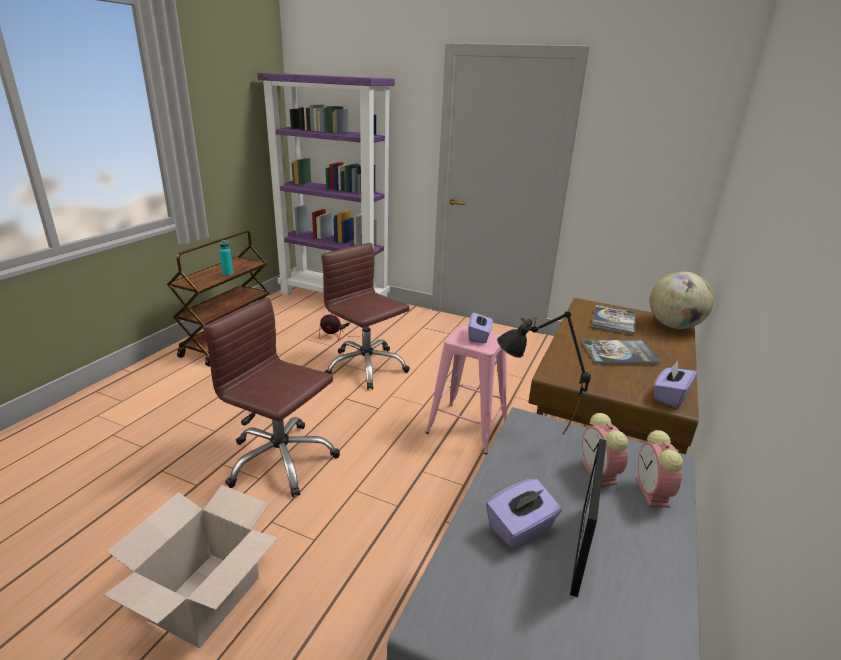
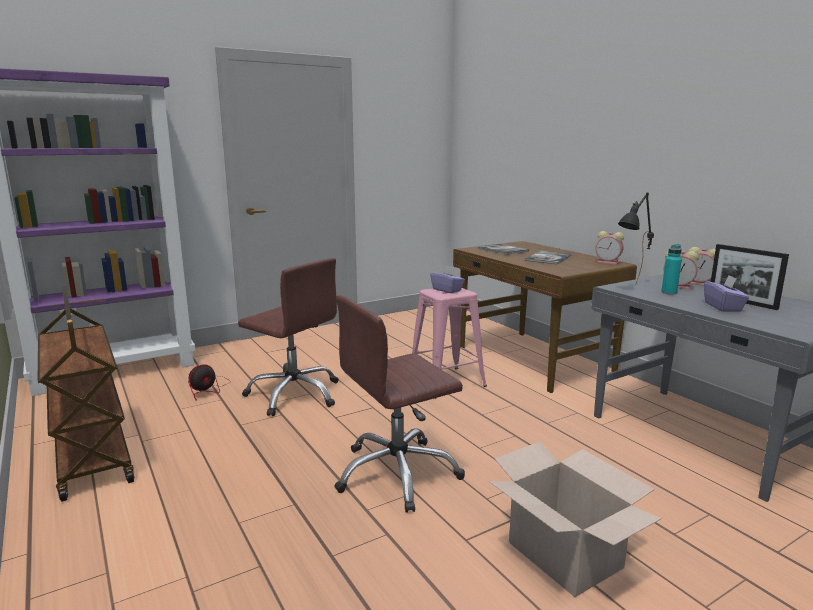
camera: 55 degrees left, 10 degrees down
(227, 274) = (93, 345): turquoise bottle -> turquoise bottle (669, 292)
(366, 367) = (294, 394): brown office chair -> brown office chair turned 135 degrees counterclockwise
(670, 396) = (609, 262): purple tissue box -> alarm clock
(674, 326) = (525, 244): globe -> none

